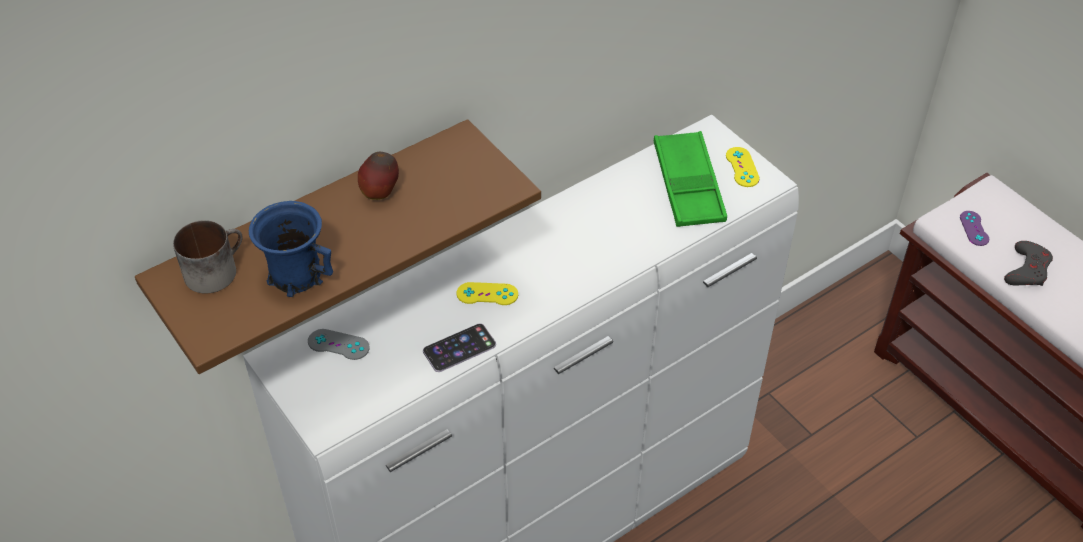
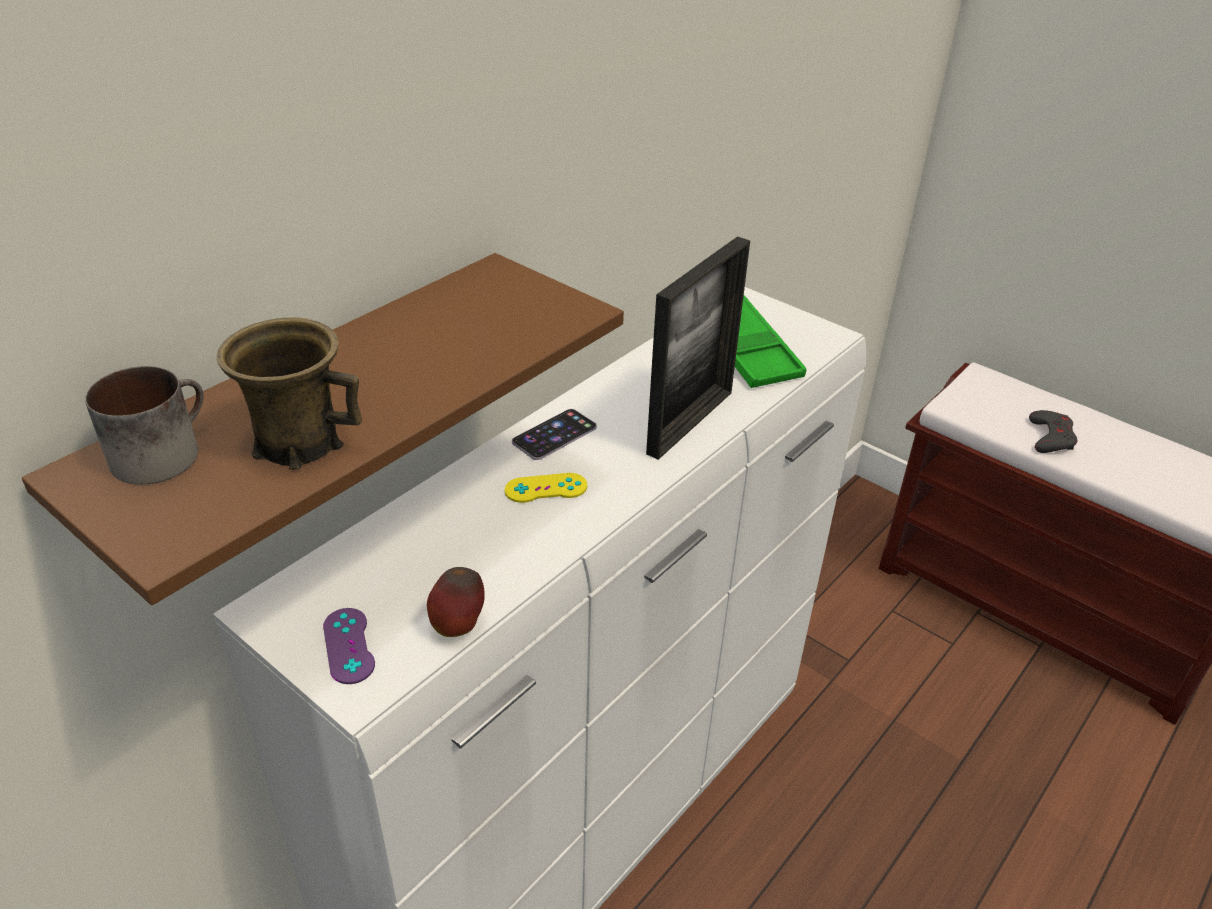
camera: 15 degrees left, 10 degrees down
(296, 275) = (299, 441): blue mug -> brown mug
(338, 344) = (356, 577): grey game controller -> none
(380, 193) = (402, 335): apple -> apple (459, 626)
(459, 348) = (529, 556): phone -> phone (554, 435)
(616, 252) = (690, 422): none -> picture frame
(742, 167) = (795, 325): yellow game controller -> none
(974, 228) = (982, 408): purple game controller -> purple game controller (348, 645)

